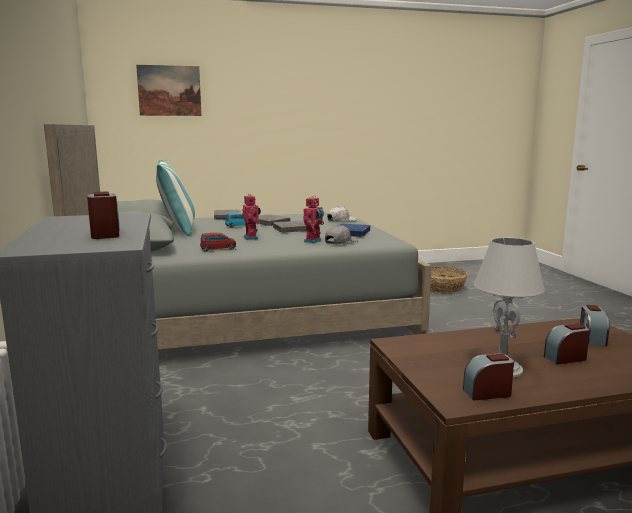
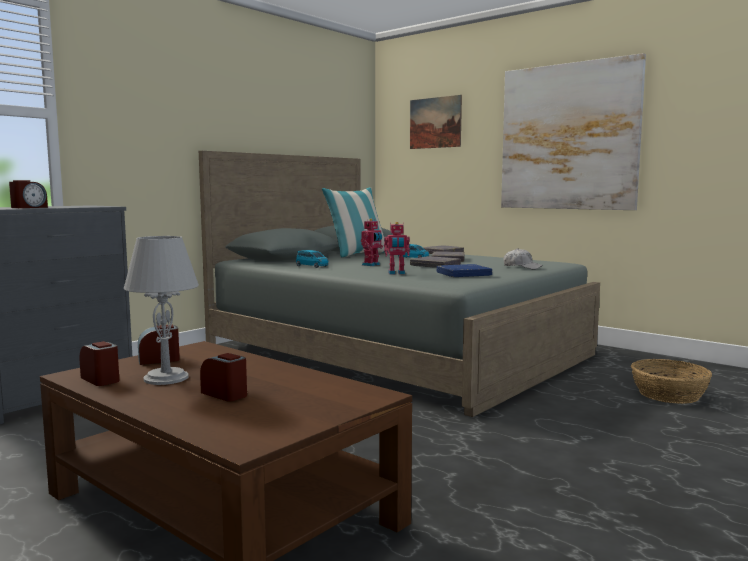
camera: 55 degrees right, 5 degrees down
(218, 249) = (312, 266): red toy car -> blue toy car
(303, 113) = (568, 137): none -> picture
(340, 242) = (411, 277): grey cap -> none
(591, 338) = (313, 399): alarm clock -> alarm clock (159, 360)

